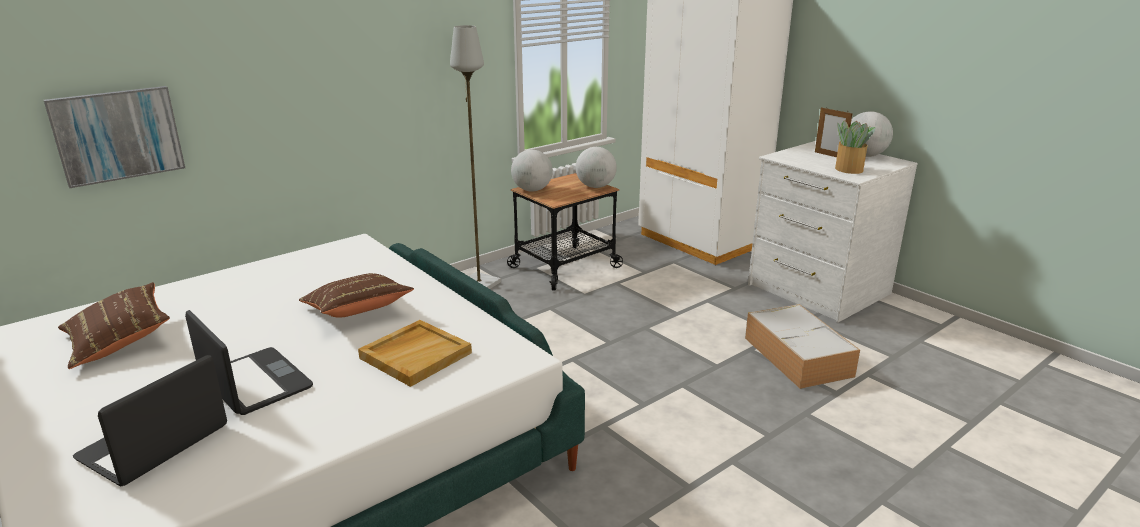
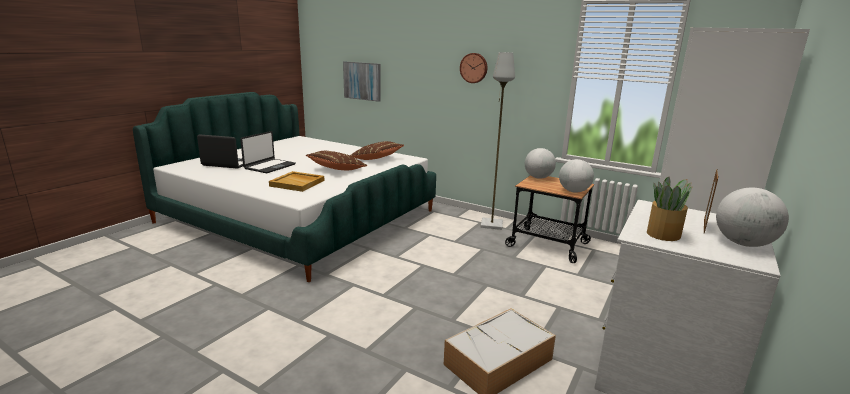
camera: 70 degrees right, 5 degrees down
(119, 341) = (298, 148): brown pillow -> brown pillow (376, 159)
(380, 58) = (474, 68): none -> wall clock

